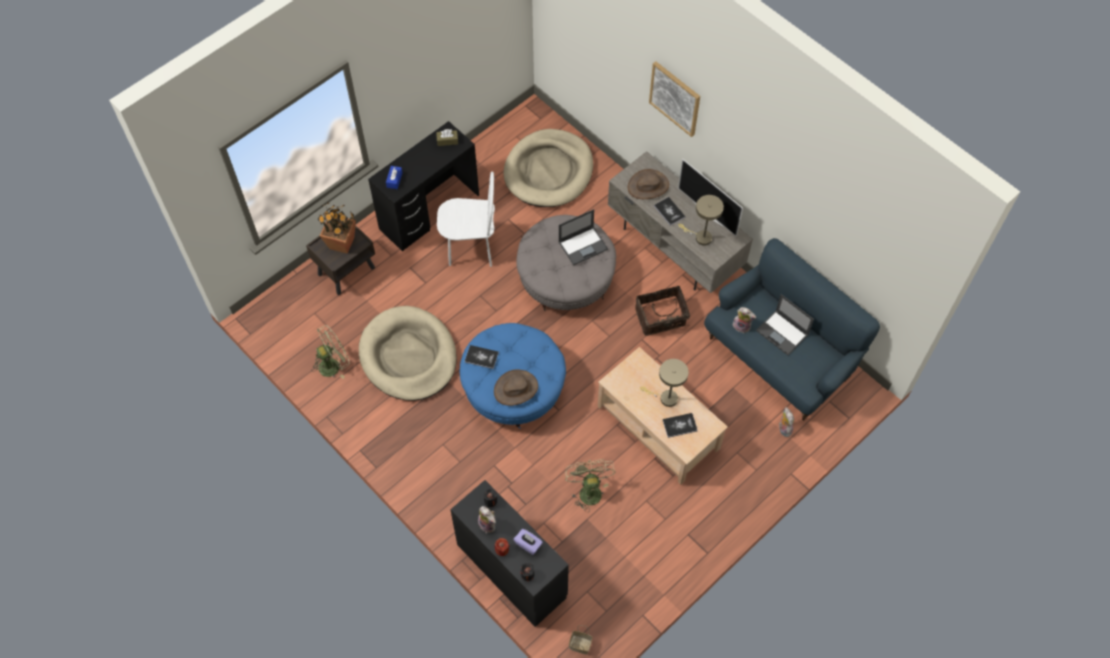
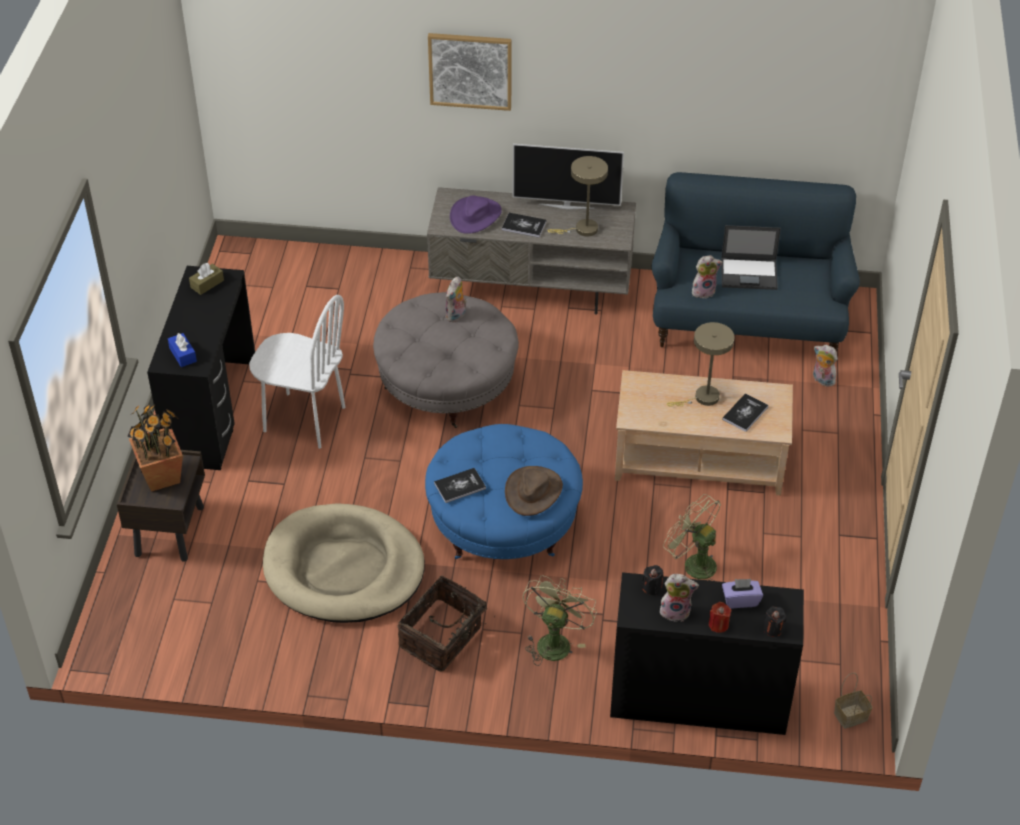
camera: 40 degrees left, 15 degrees down
(333, 364) = (257, 636): green fan -> green fan (554, 641)
(471, 249) = (304, 419): white chair -> white chair turned 60 degrees clockwise
(549, 171) = (315, 296): beige dog bed -> none
(583, 245) = (456, 316): laptop -> plush toy
(648, 186) = (475, 216): brown hat -> purple hat
(661, 318) = (590, 359): basket -> basket (442, 638)

